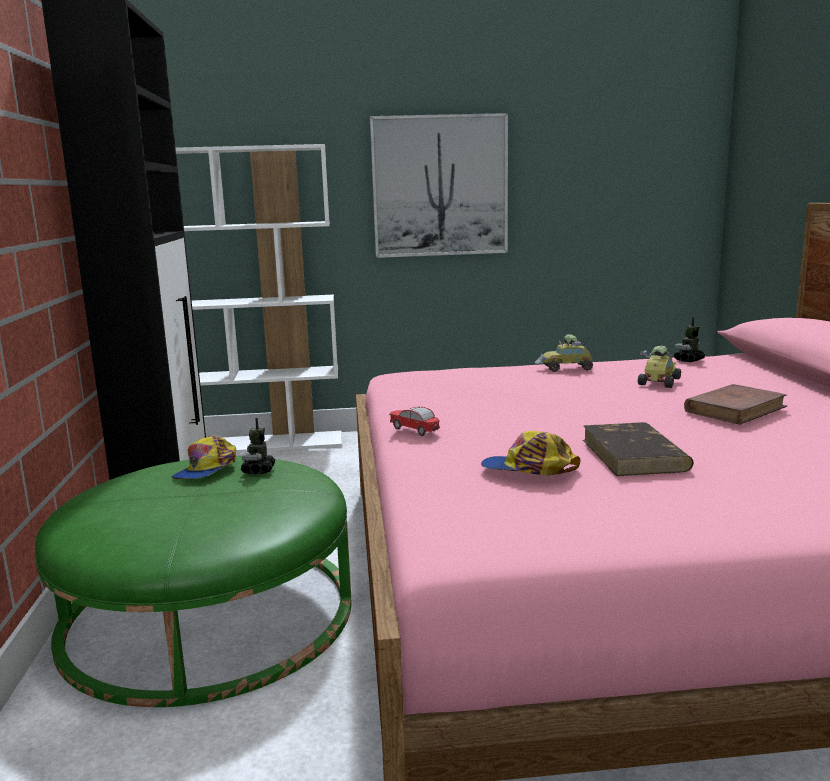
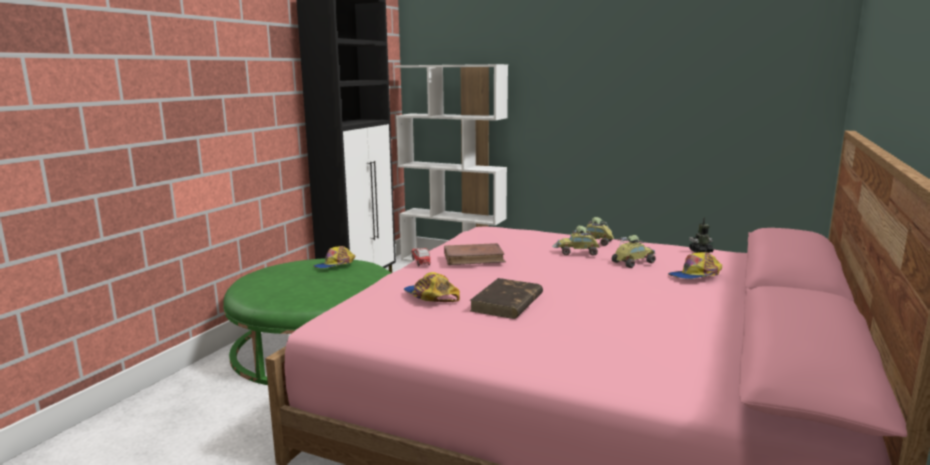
camera: 30 degrees right, 0 degrees up
(258, 470) = (358, 271): toy robot -> none
(440, 186) = (587, 95): picture -> none
(581, 381) = (577, 252): none -> toy car
(735, 409) = (641, 291): brown book -> brown book (474, 258)
(742, 384) = (695, 276): none -> cap

